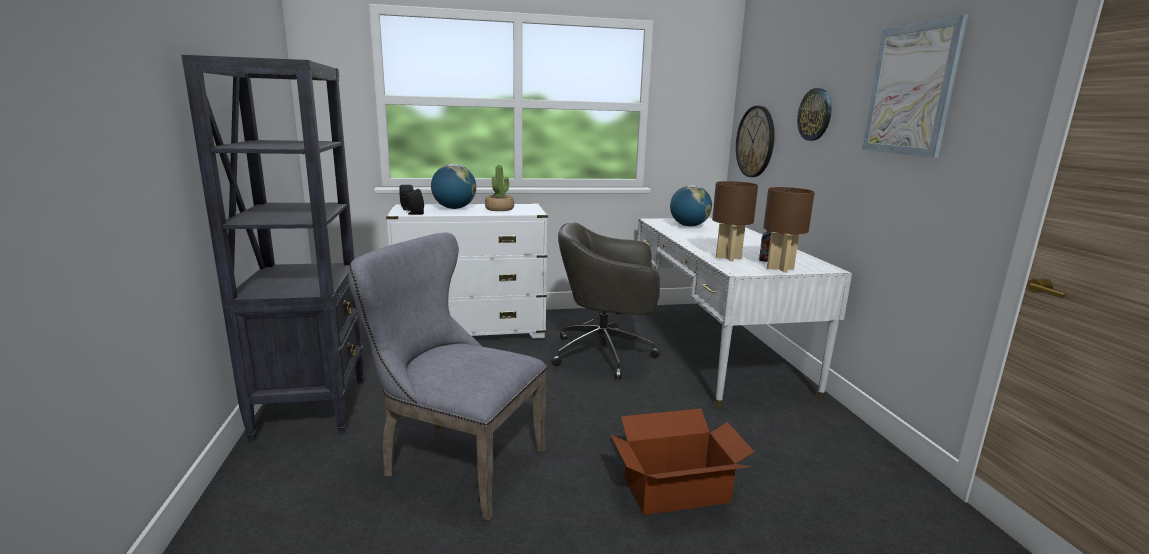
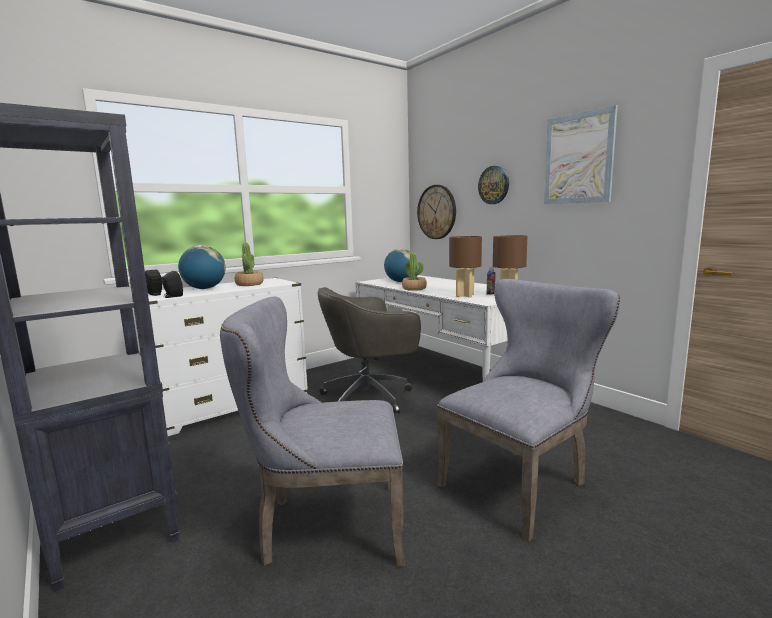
camera: 25 degrees left, 5 degrees down
(677, 490) = (521, 483): cardboard box -> grey chair
(687, 238) = (414, 289): none -> potted plant

